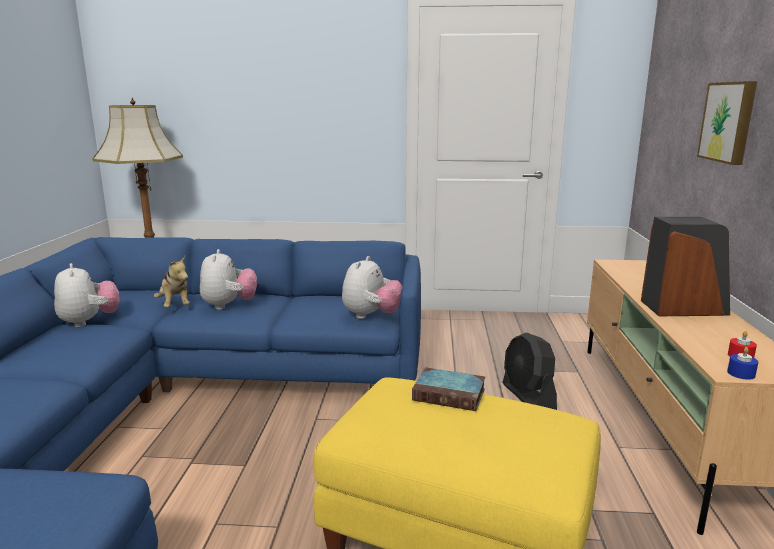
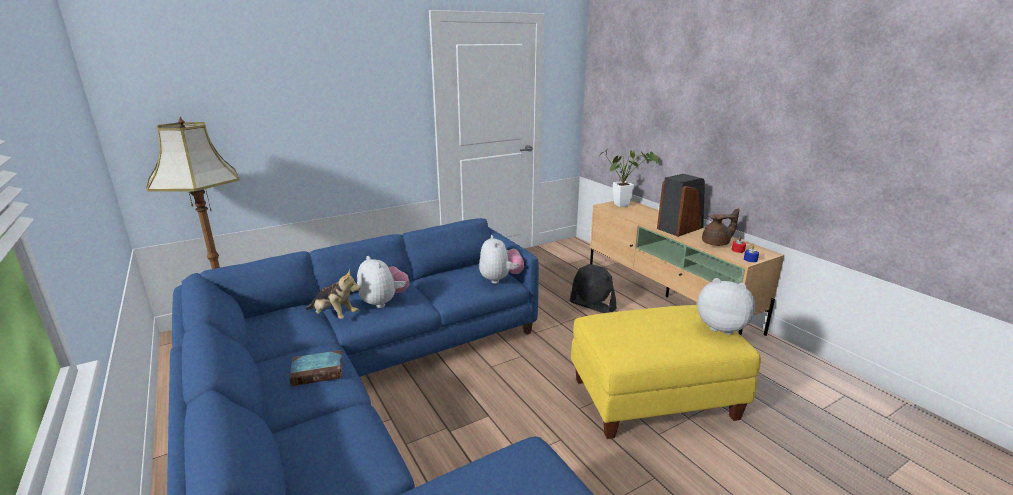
camera: 35 degrees left, 5 degrees up
(89, 322) = (278, 354): plush toy -> plush toy (721, 327)
(450, 394) = (637, 314): book -> book (319, 371)
(643, 267) = (624, 205): none -> potted plant
(714, 339) = (717, 243): none -> brown teapot
(729, 122) = (679, 113): picture -> none

